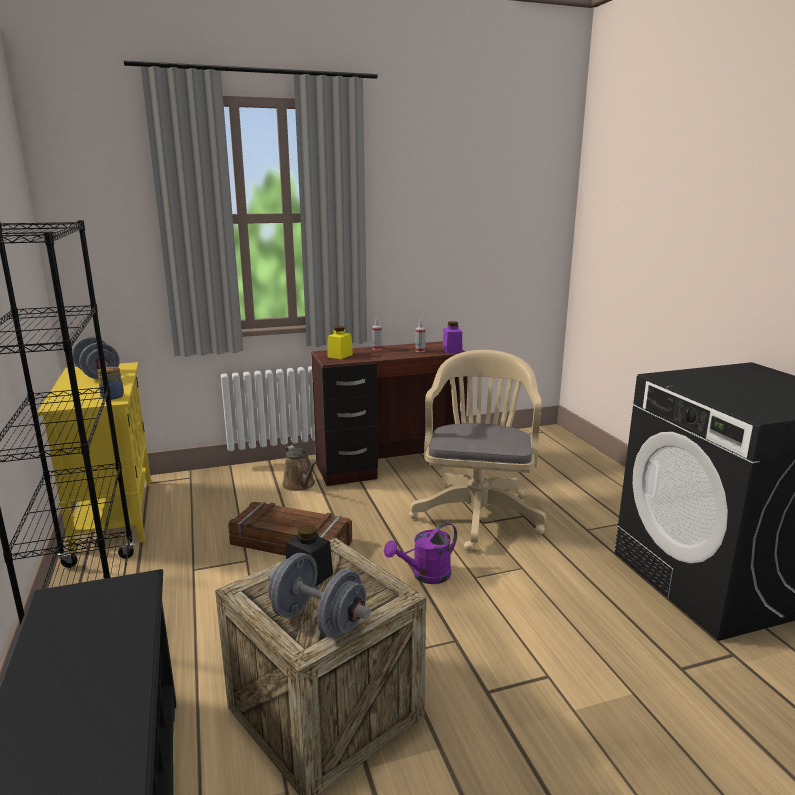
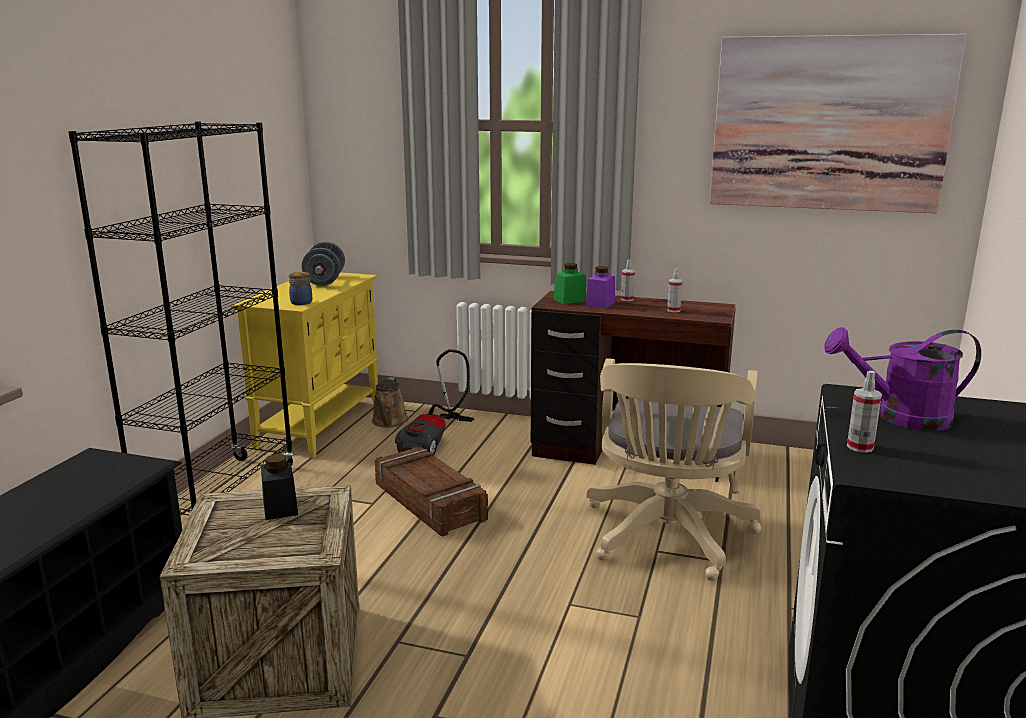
camera: 35 degrees right, 0 degrees up
(238, 496) = (435, 441): none -> vacuum cleaner
(300, 485) = (506, 447): brown watering can -> brown watering can (389, 422)
(318, 621) = (229, 546): grey dumbbell -> none
(340, 355) = (569, 300): yellow jar -> green jar
(425, 576) = (518, 581): purple watering can -> purple watering can (900, 417)
(452, 350) = (716, 316): purple jar -> purple jar (600, 304)
(478, 512) = (667, 538): beige office chair -> beige office chair turned 150 degrees clockwise
(486, 210) = (828, 124): none -> picture
(727, 403) = (860, 447): none -> spray bottle

